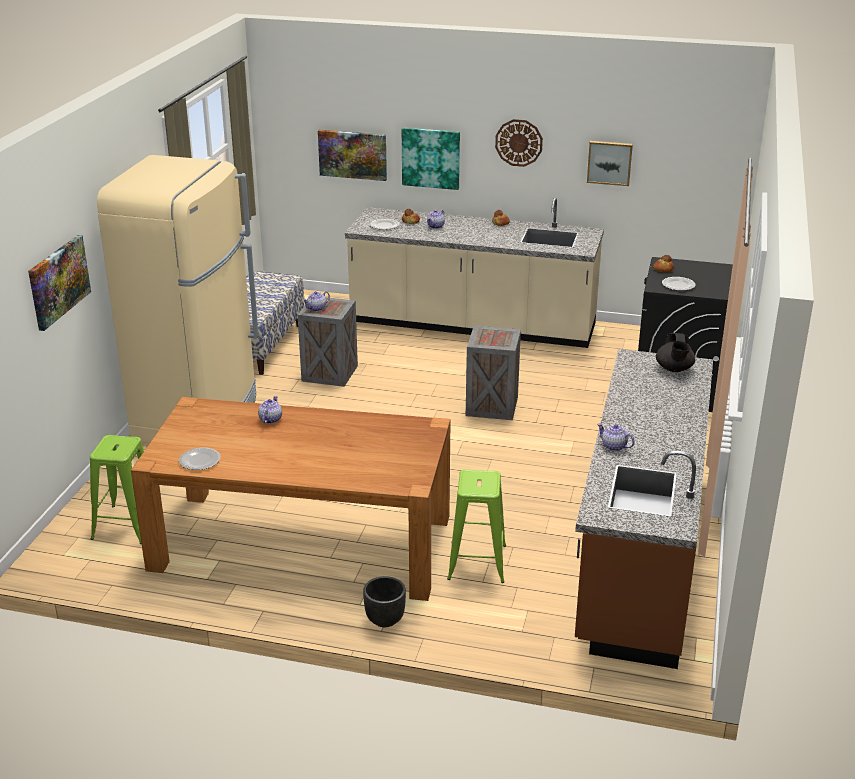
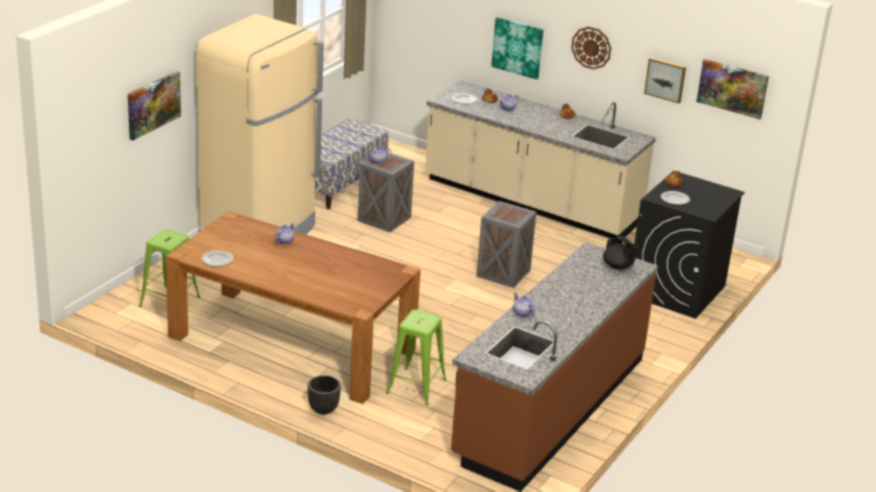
camera: 15 degrees right, 0 degrees up
(352, 154) = (454, 32): picture -> picture (732, 88)
(674, 369) = (618, 266): black teapot -> black teapot turned 60 degrees counterclockwise

